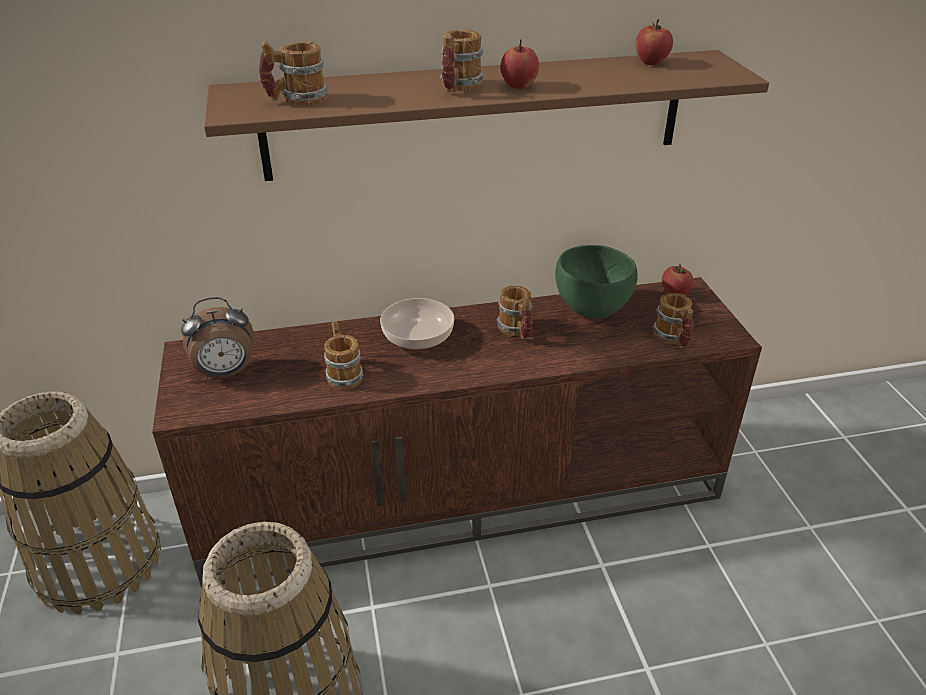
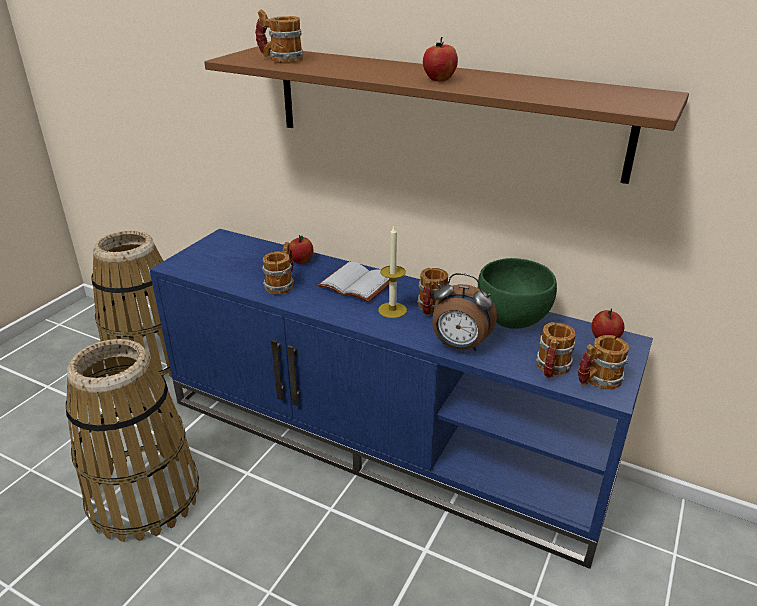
camera: 40 degrees right, 5 degrees down
(226, 373) = (223, 256): alarm clock -> alarm clock (459, 346)
(418, 336) = (358, 283): bowl -> white book
(458, 87) = (394, 72): mug -> mug (597, 381)
(464, 493) = (383, 440): brown tv stand -> blue tv stand
(487, 348) = (392, 310): none -> candle
(651, 62) = (592, 88): apple -> apple (301, 261)

